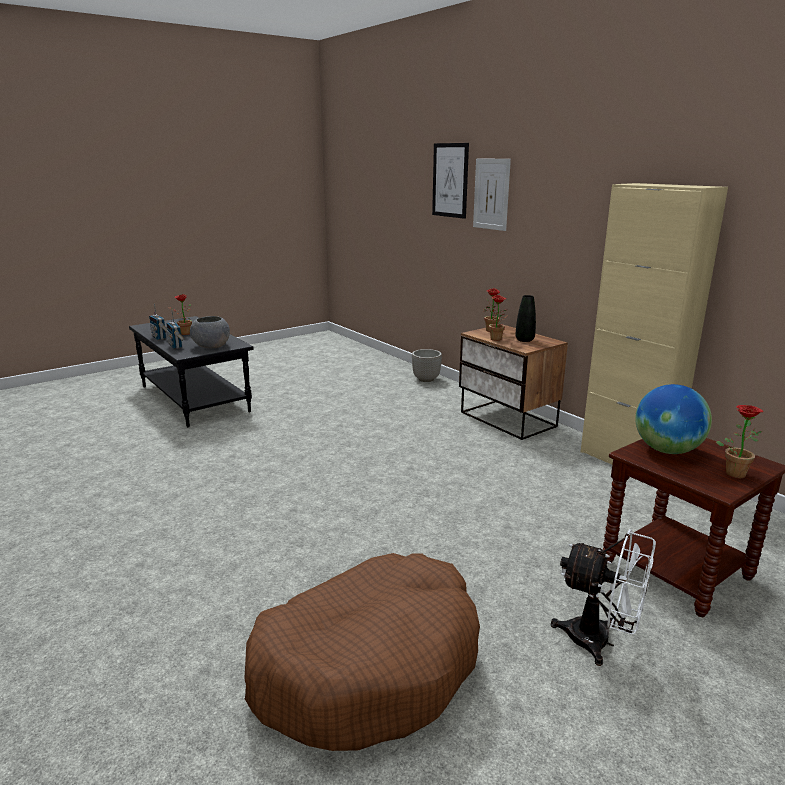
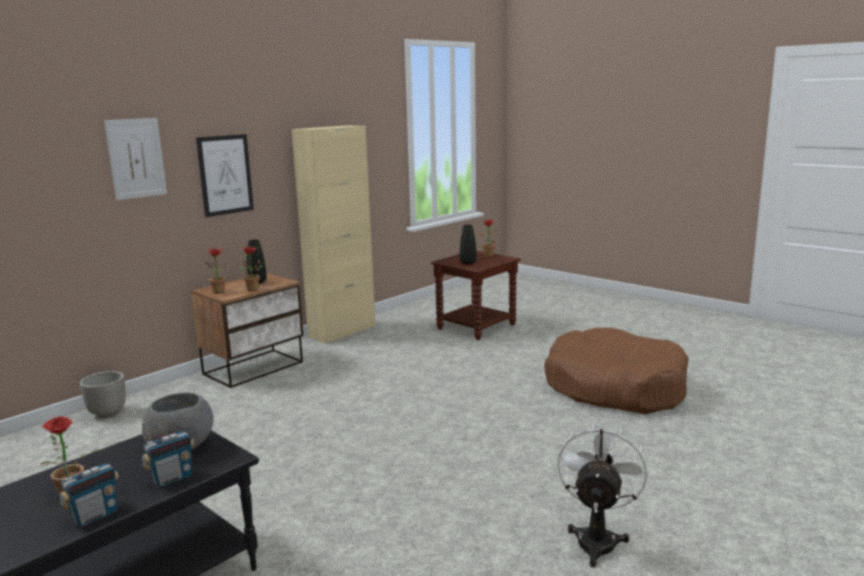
camera: 100 degrees left, 5 degrees down
(450, 180) = (58, 151): picture -> picture (225, 175)
(600, 642) = (548, 342): white fan -> white fan (597, 538)
(666, 450) = (468, 263): globe -> black vase

